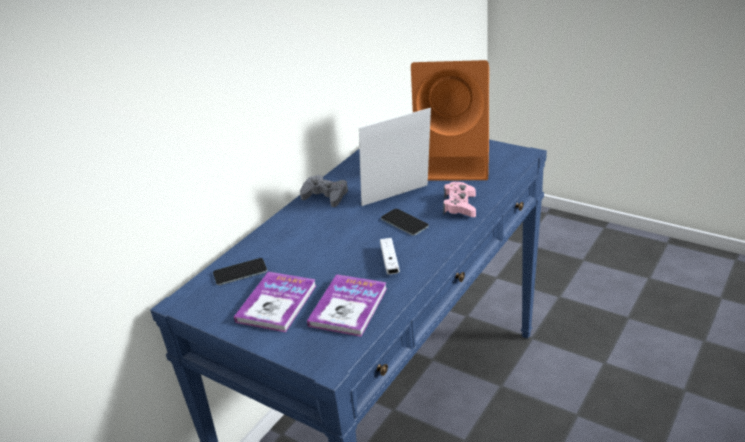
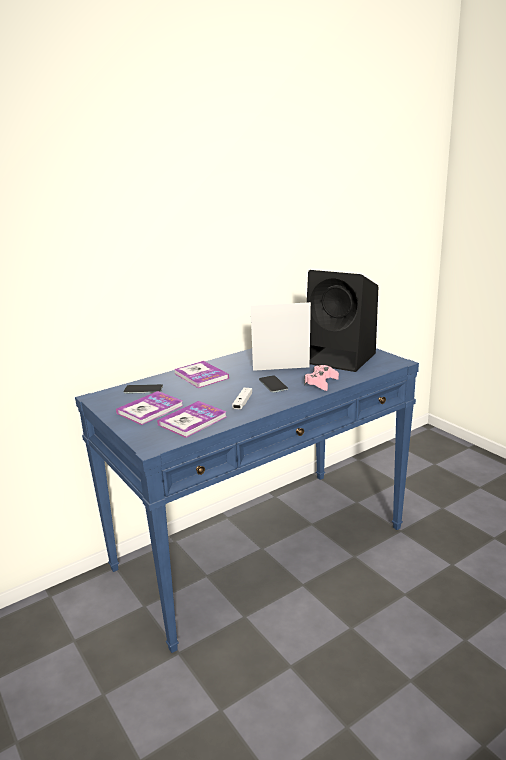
camera: 20 degrees right, 10 degrees down
(301, 230) = (201, 376): none -> book
(325, 196) = (234, 361): grey game controller -> none
(456, 162) = (342, 358): orange speaker -> black speaker

